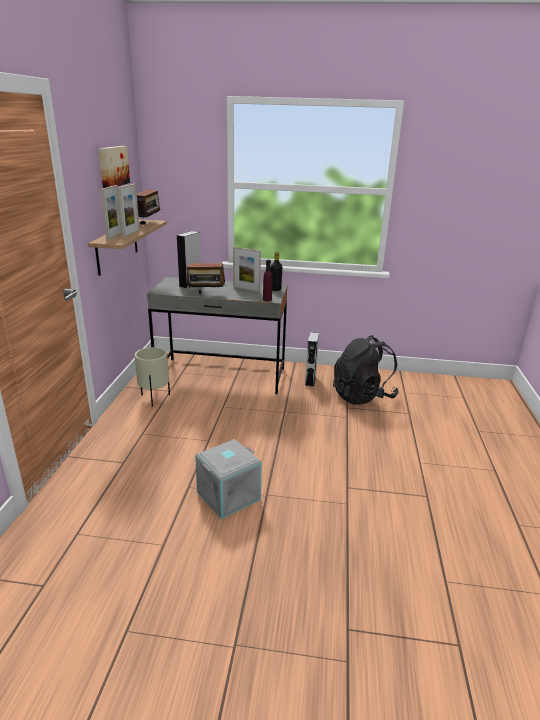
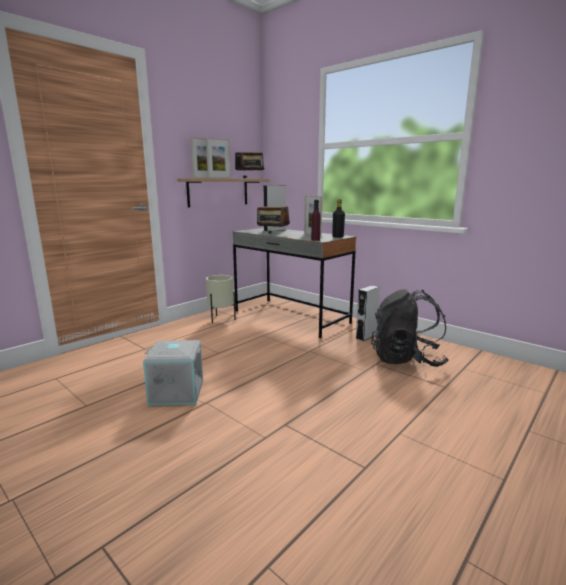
camera: 35 degrees right, 10 degrees down
(112, 166) = (221, 129): picture -> none

